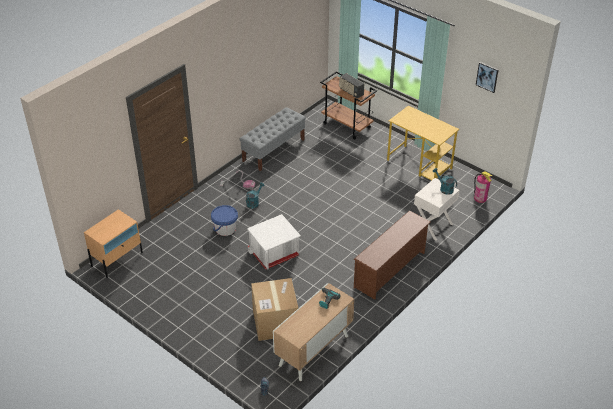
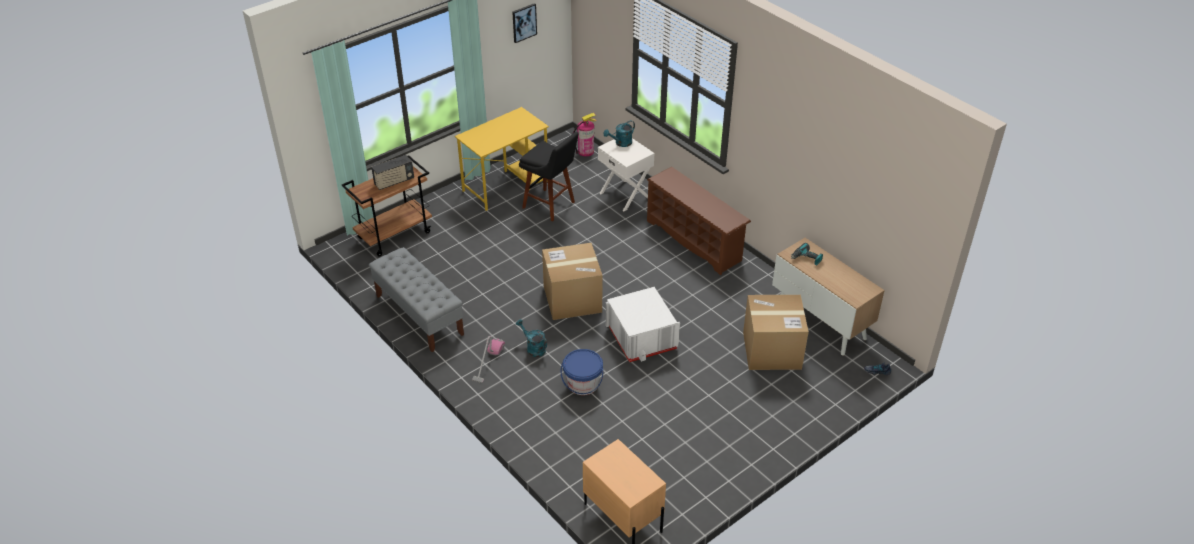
camera: 80 degrees left, 0 degrees up
(305, 213) = (572, 299): none -> cardboard box
(404, 189) = (550, 206): none -> black stool

